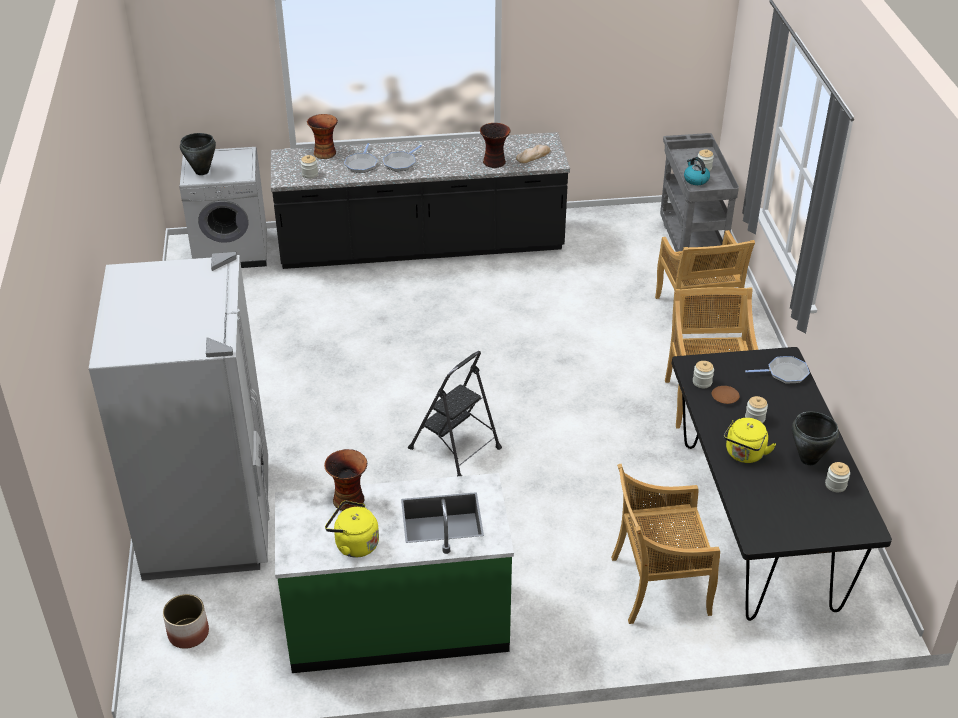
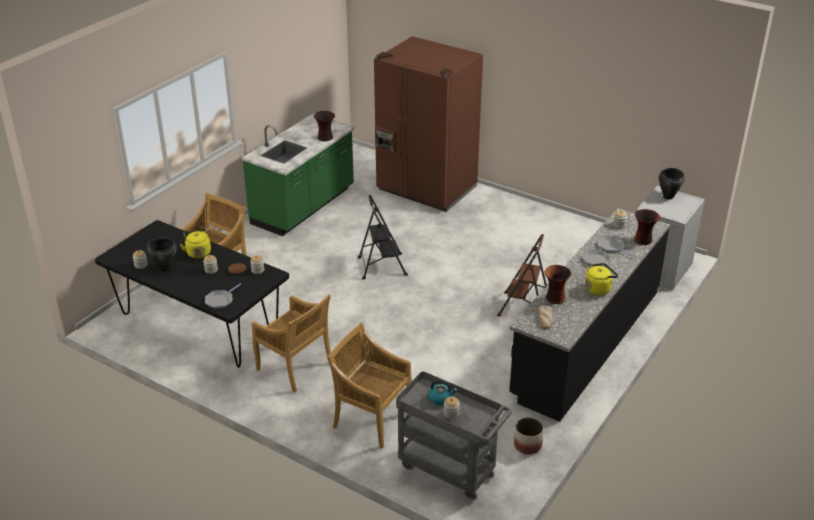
camera: 130 degrees right, 5 degrees down
(188, 633) = (368, 165): planter -> planter (528, 445)
(210, 518) = (426, 188): white fridge -> brown fridge
(354, 544) = (301, 131): yellow kettle -> yellow kettle (598, 289)
(408, 304) = (526, 307): none -> brown step ladder

